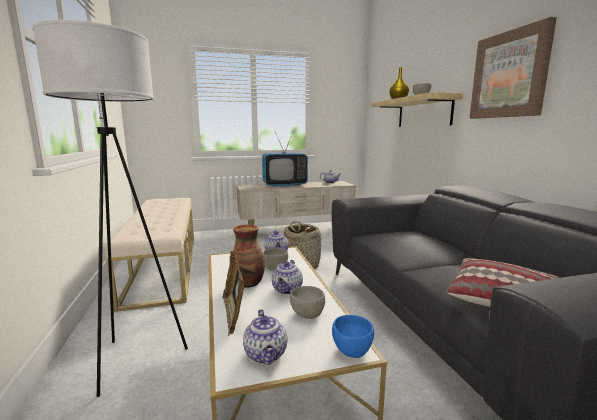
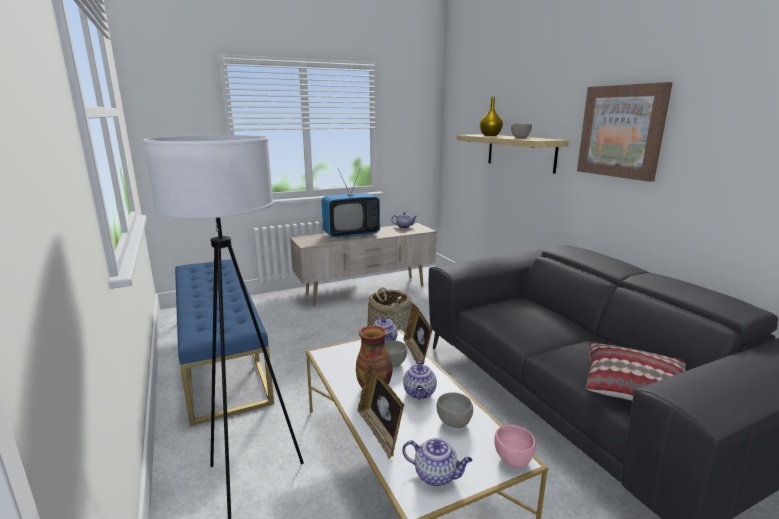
camera: 10 degrees left, 5 degrees up
(163, 266) = (220, 354): beige bench -> blue bench
(266, 355) = (436, 475): teapot -> teapot turned 45 degrees counterclockwise
(300, 263) = (417, 354): none -> picture frame
(351, 350) = (512, 459): blue bowl -> pink bowl

